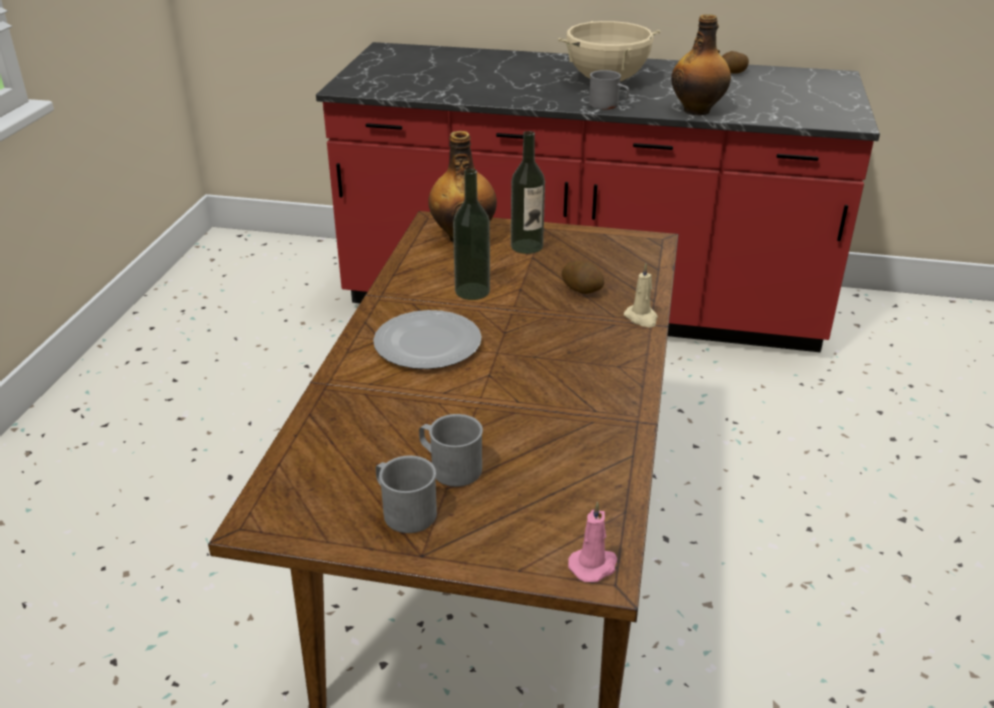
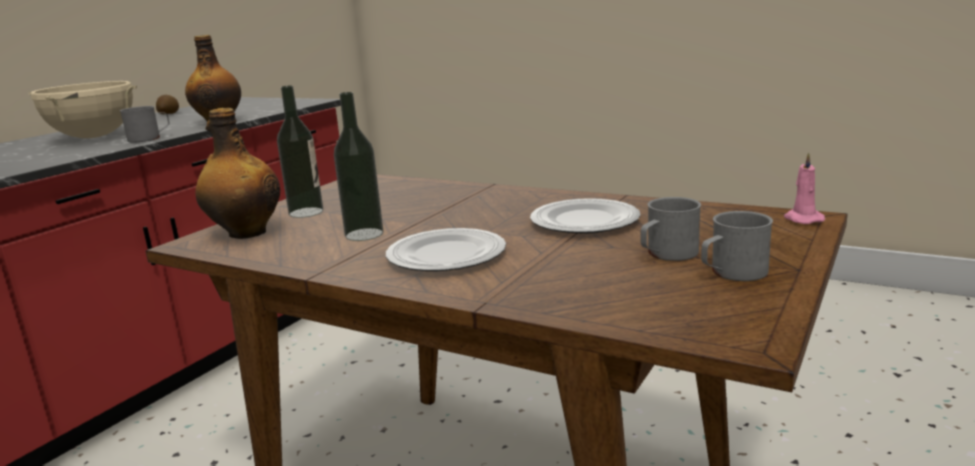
camera: 70 degrees left, 15 degrees down
(542, 404) = (583, 221): none -> plate
(582, 289) = (410, 200): potato -> none
(641, 318) = (477, 188): beige candle -> none

